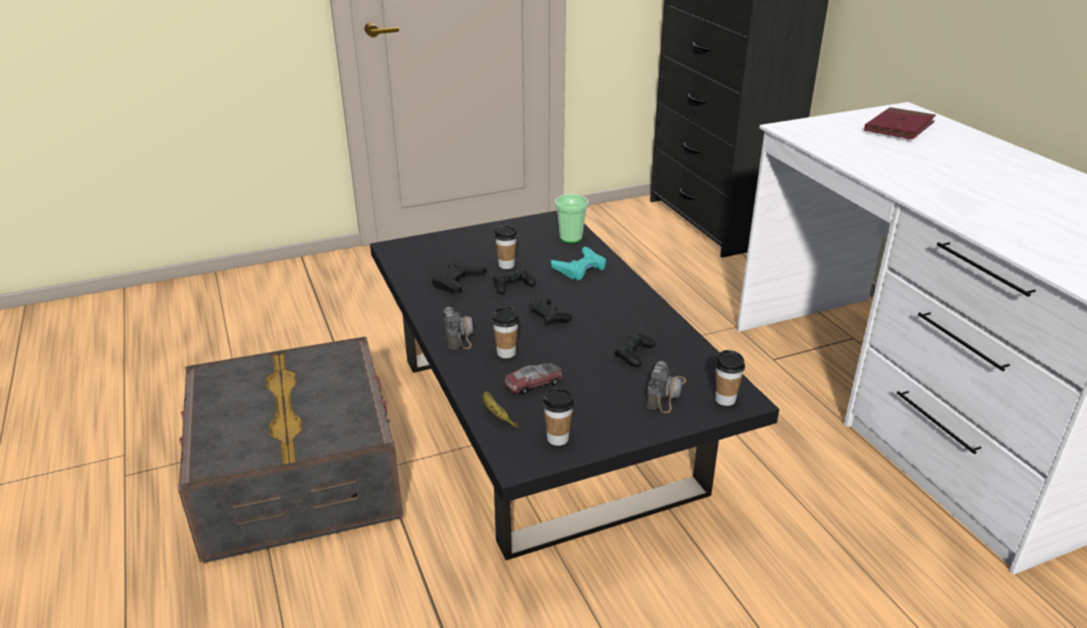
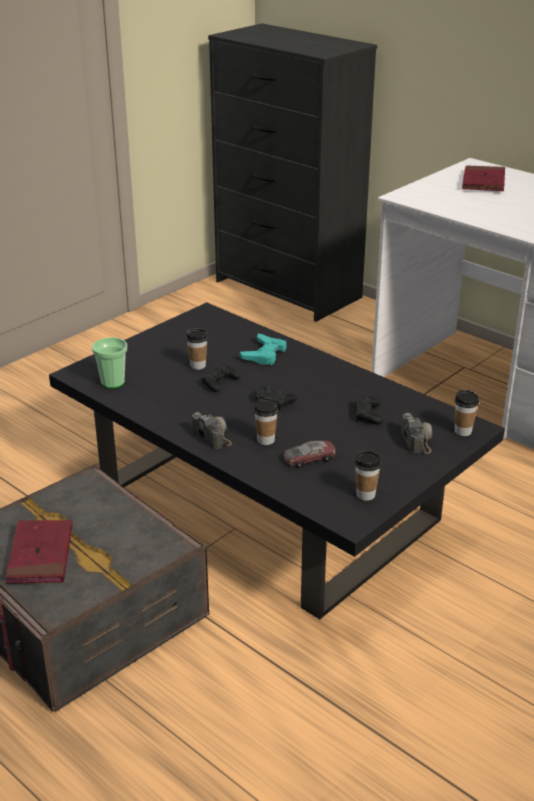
camera: 25 degrees left, 0 degrees up
(246, 408) = (40, 555): none -> red book
(457, 281) = (167, 390): black game controller -> none
(497, 415) = (303, 491): banana -> none
(533, 383) = (309, 458): toy car -> toy car turned 150 degrees counterclockwise
(570, 238) = (233, 329): cup -> cup (113, 382)

